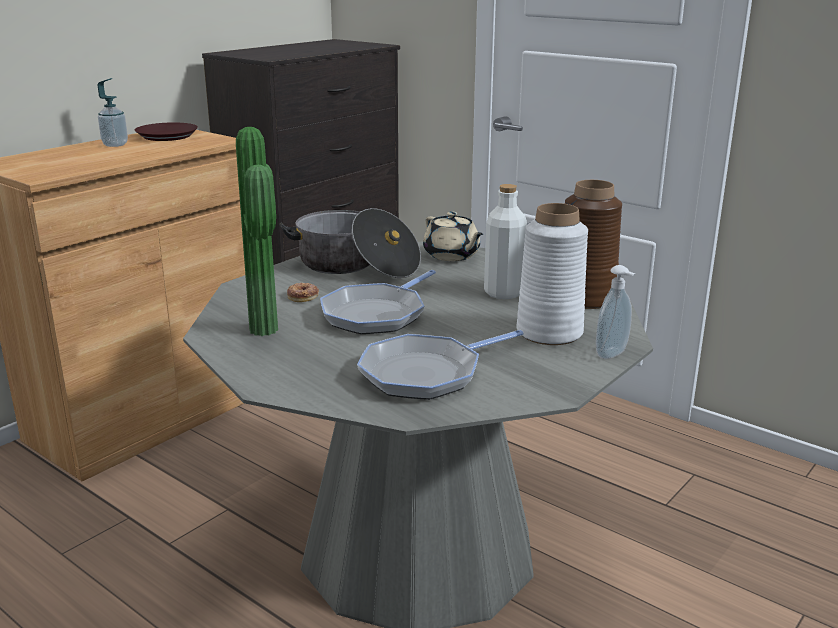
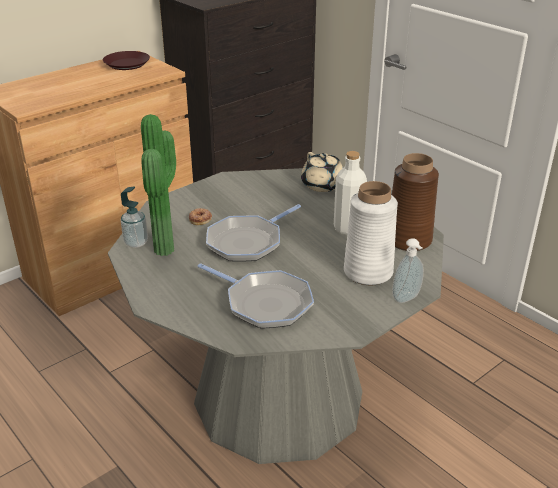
camera: 10 degrees right, 10 degrees up
(115, 144) = (87, 73): soap dispenser -> soap dispenser (136, 243)
(355, 266) = (247, 190): cooking pot -> none
(426, 373) = (265, 303): frying pan -> frying pan turned 120 degrees counterclockwise

